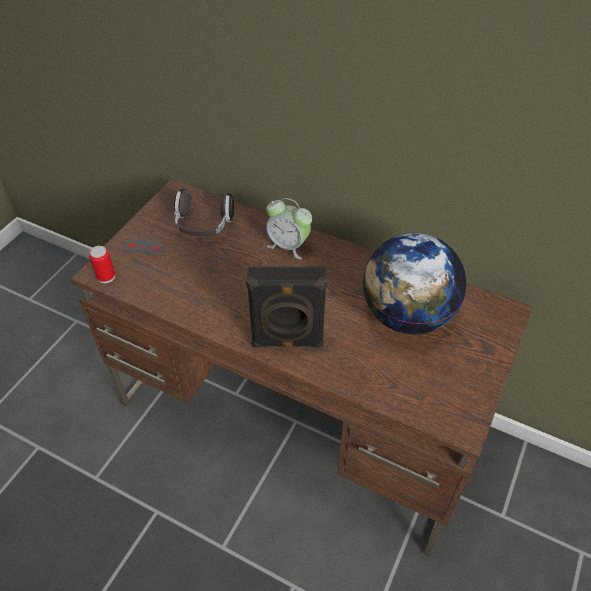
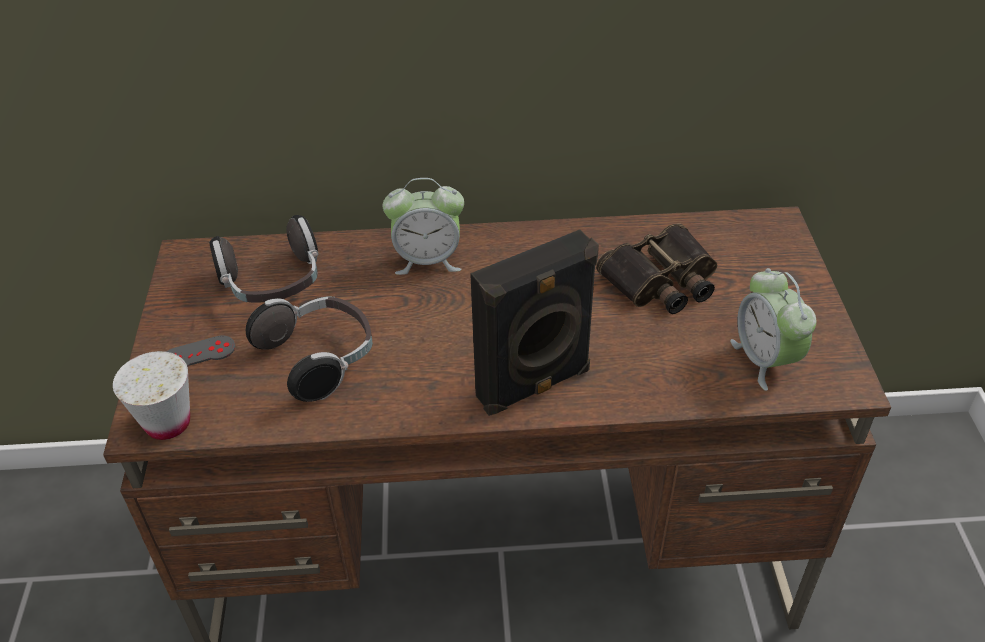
camera: 30 degrees left, 5 degrees down
(106, 276) = (168, 423): can -> white cup
(195, 276) = (320, 359): none -> headphones
(406, 315) = (662, 281): globe -> binoculars
(426, 390) = (765, 360): none -> alarm clock

